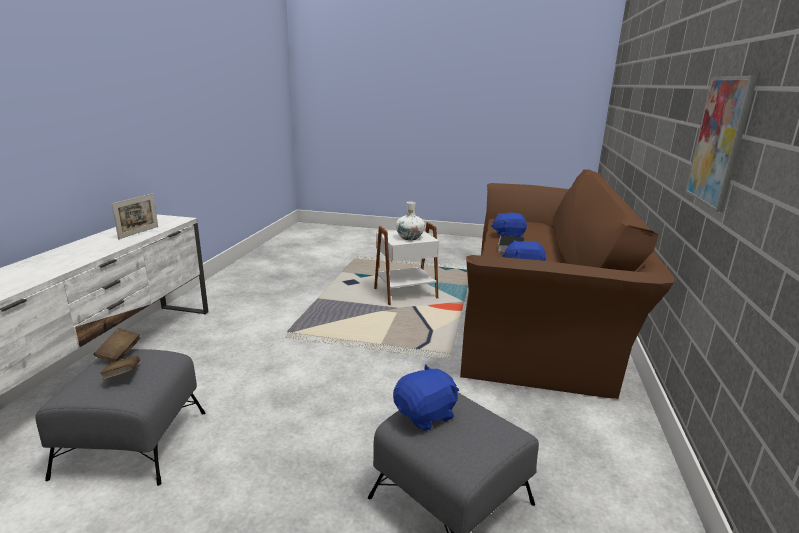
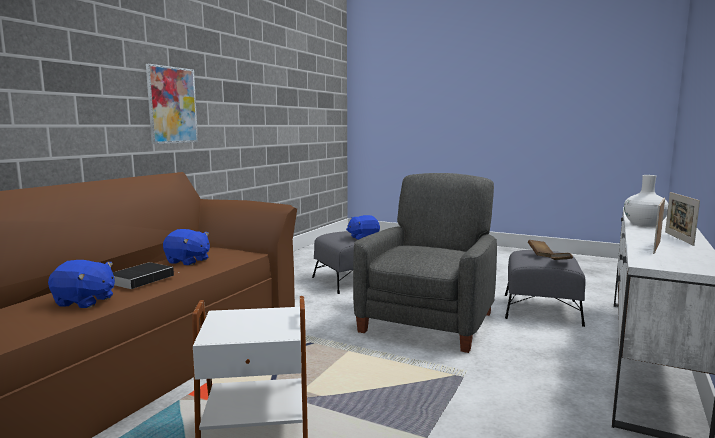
camera: 165 degrees left, 10 degrees down
(90, 243) = (678, 238): none -> picture frame
(307, 393) = (428, 321): none -> grey armchair
(410, 237) = (251, 319): white vase -> white vase (644, 224)

